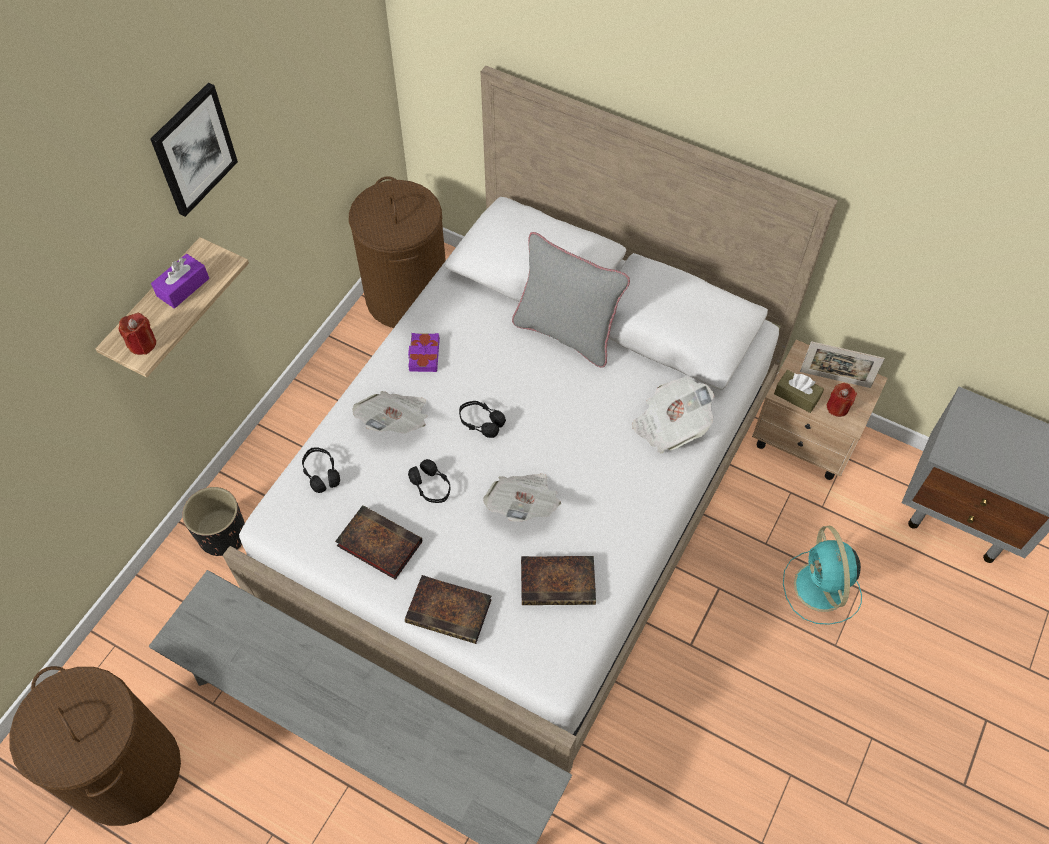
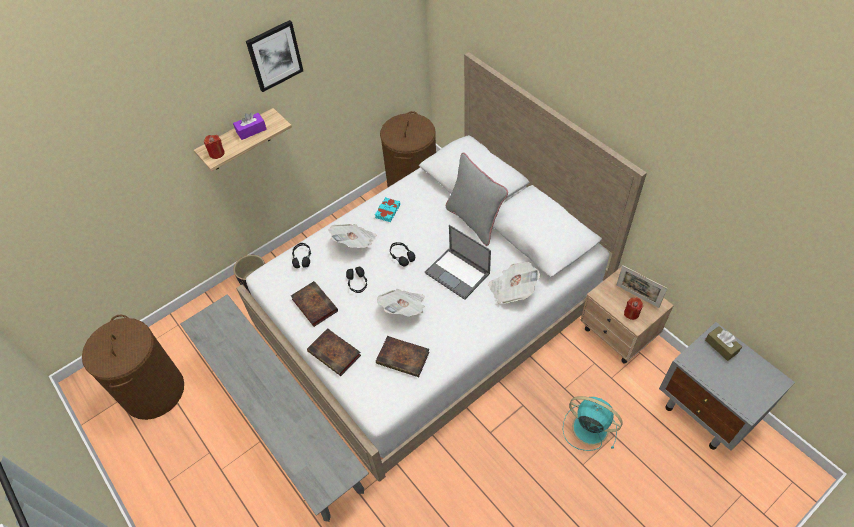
camera: 25 degrees right, 5 degrees down
(423, 355) = (387, 211): purple book -> turquoise book
(579, 424) = (458, 273): none -> laptop
(796, 396) = (607, 299): brown tissue box -> brown tissue box (721, 346)
(821, 589) = (588, 427): turquoise fan -> turquoise fan turned 105 degrees clockwise

